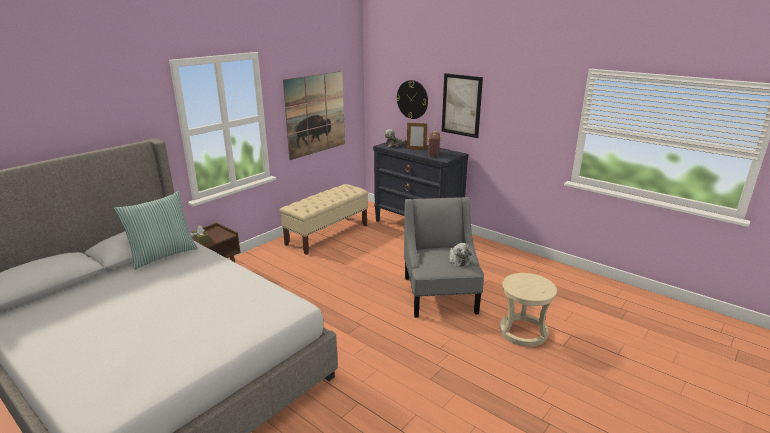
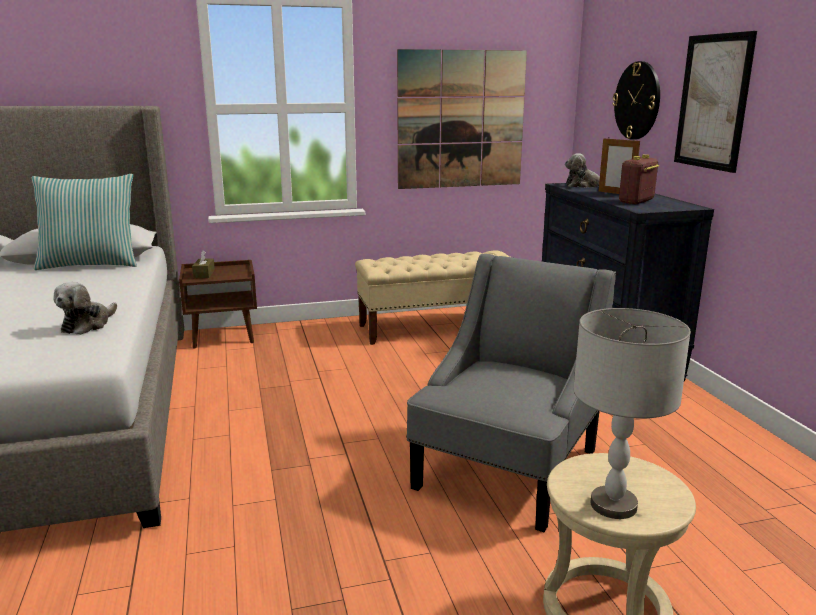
camera: 35 degrees right, 5 degrees down
(458, 260) = (526, 395): plush toy -> plush toy (88, 325)
(534, 292) = (613, 506): none -> grey table lamp

